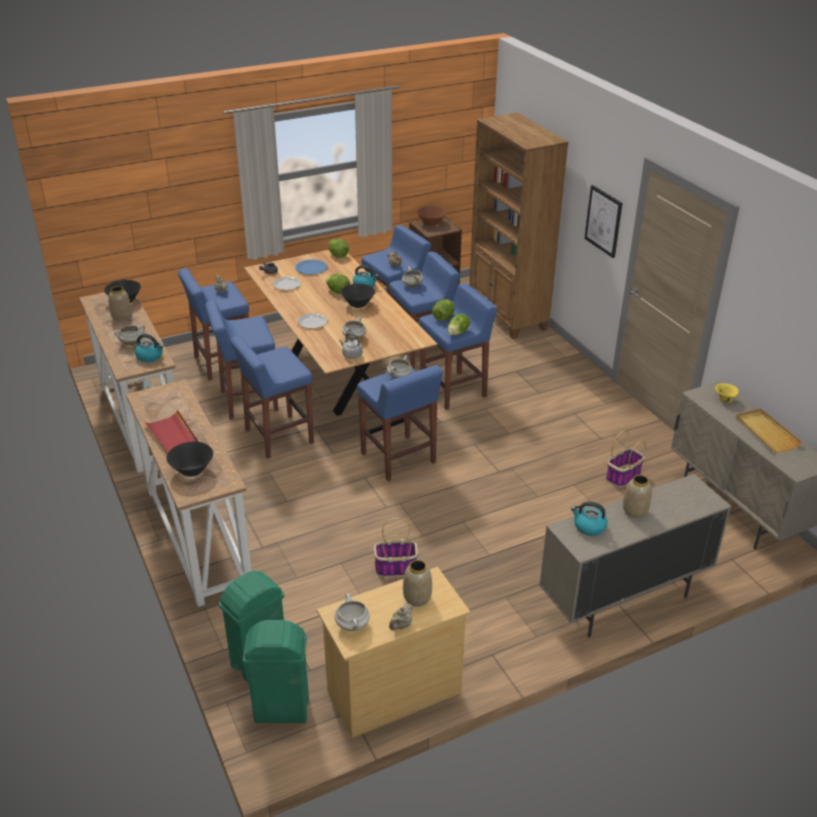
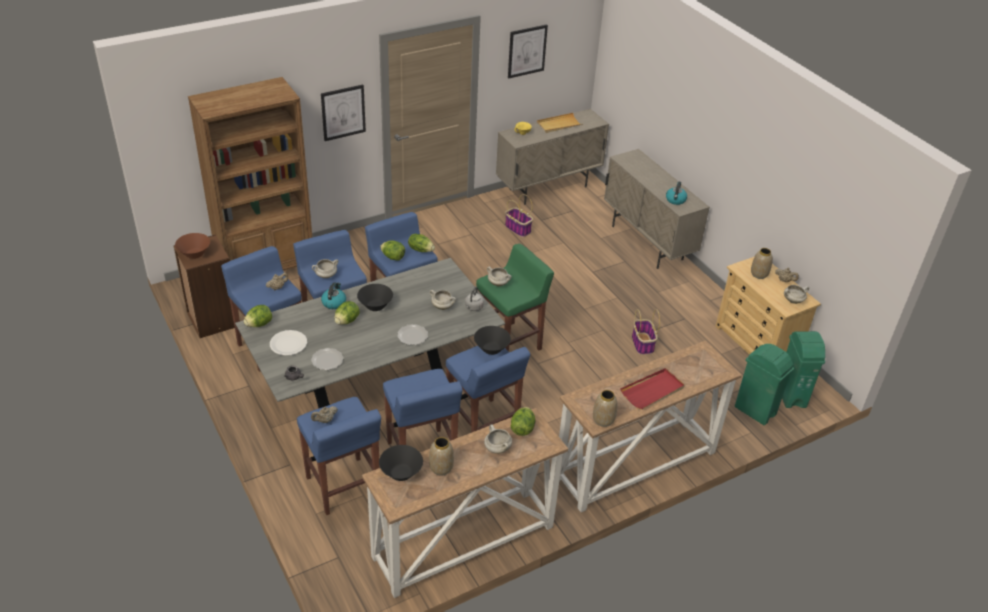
camera: 95 degrees left, 5 degrees up
(150, 356) = (522, 429): kettle -> lettuce
(192, 470) = (694, 372): black bowl -> black bowl (491, 349)
(311, 268) = (288, 343): blue plate -> white plate
(337, 376) = (374, 388): brown dining table -> grey dining table
(398, 459) = (509, 343): blue stool -> green stool
(634, 511) = (654, 182): vase -> vase (603, 420)
(779, 302) = (527, 51): none -> picture

